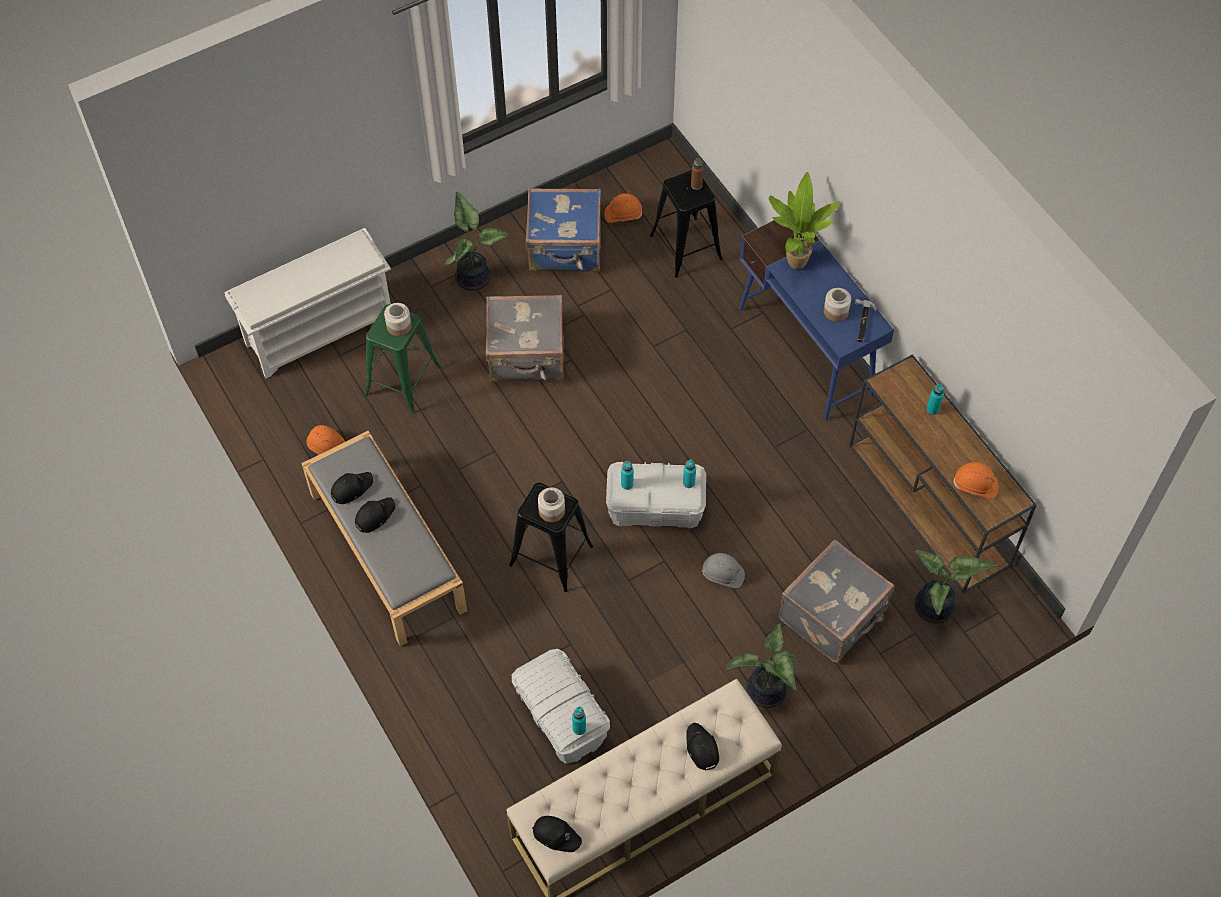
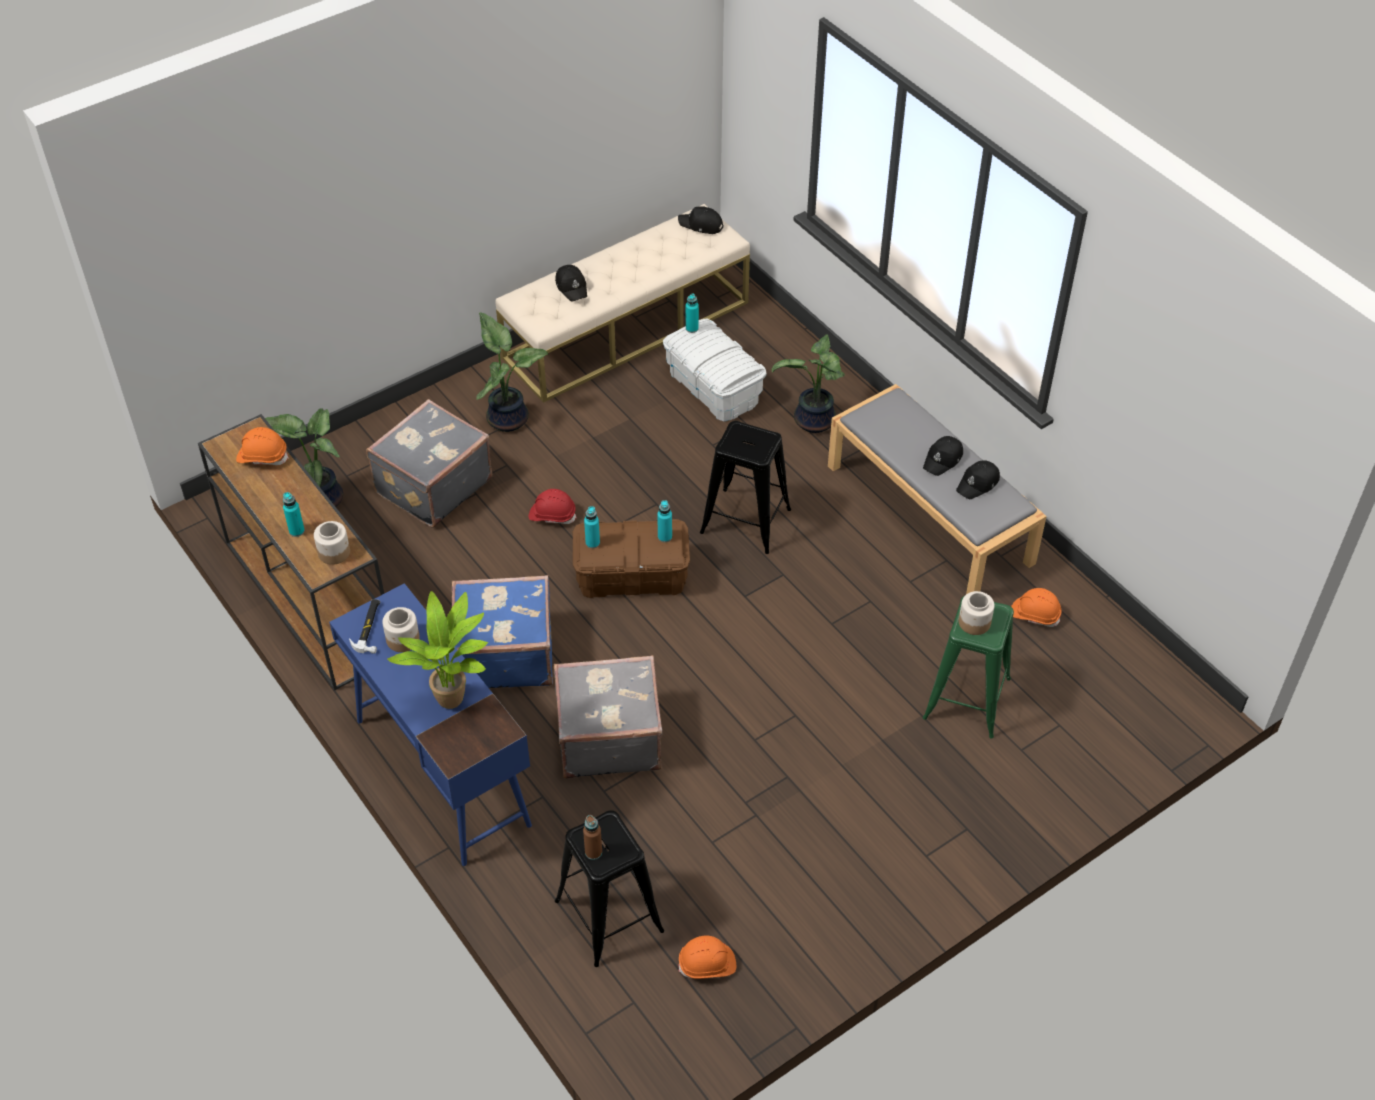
camera: 175 degrees right, 10 degrees down
(320, 329) = (1097, 758): white shoe rack -> none
(474, 276) = (909, 847): potted plant -> potted plant (813, 422)
(527, 356) = (813, 740): grey suitcase -> grey suitcase (608, 736)
(551, 511) = (744, 438): jar -> jar (334, 552)
(565, 248) = (786, 901): blue suitcase -> blue suitcase (504, 653)
(655, 507) = (631, 576): white storage box -> brown storage box
(723, 575) = (552, 515): grey hard hat -> red hard hat

